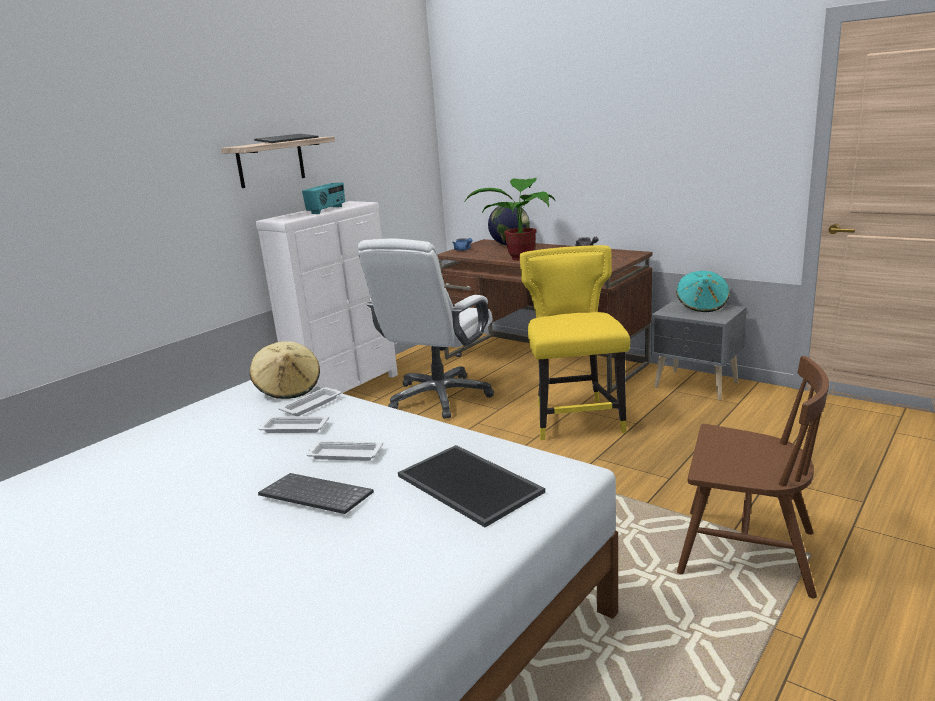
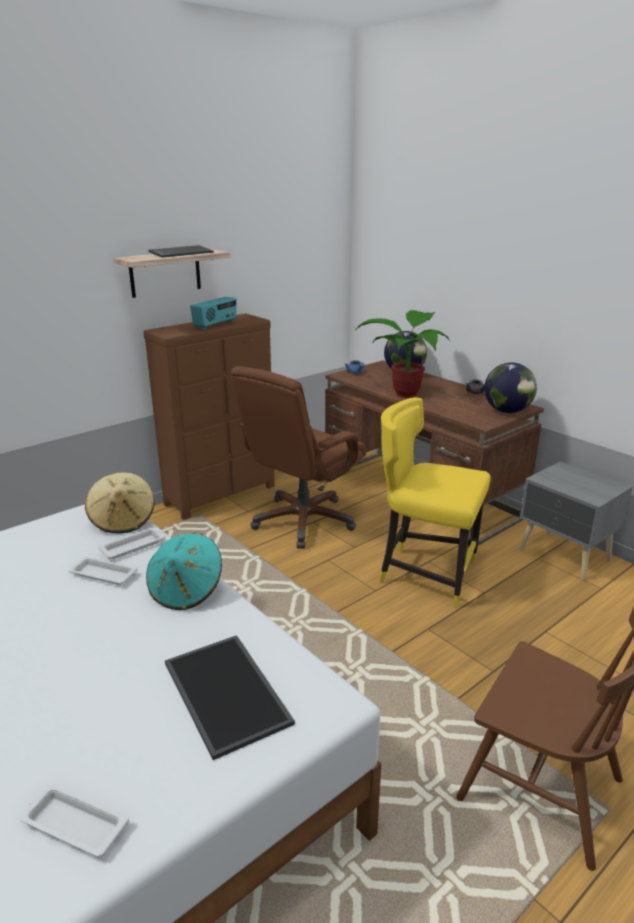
camera: 10 degrees right, 5 degrees up
(313, 496) = (76, 673): keyboard -> none
(344, 455) = (130, 621): white tray -> white tray (73, 824)
(347, 390) = (222, 495): white dresser -> brown dresser
(439, 397) = (303, 521): white office chair -> brown office chair
(575, 418) = (425, 573): yellow chair -> yellow chair turned 75 degrees counterclockwise
(621, 257) = (507, 411): none -> globe
(702, 306) = (584, 477): turquoise hat -> turquoise hat (186, 591)

